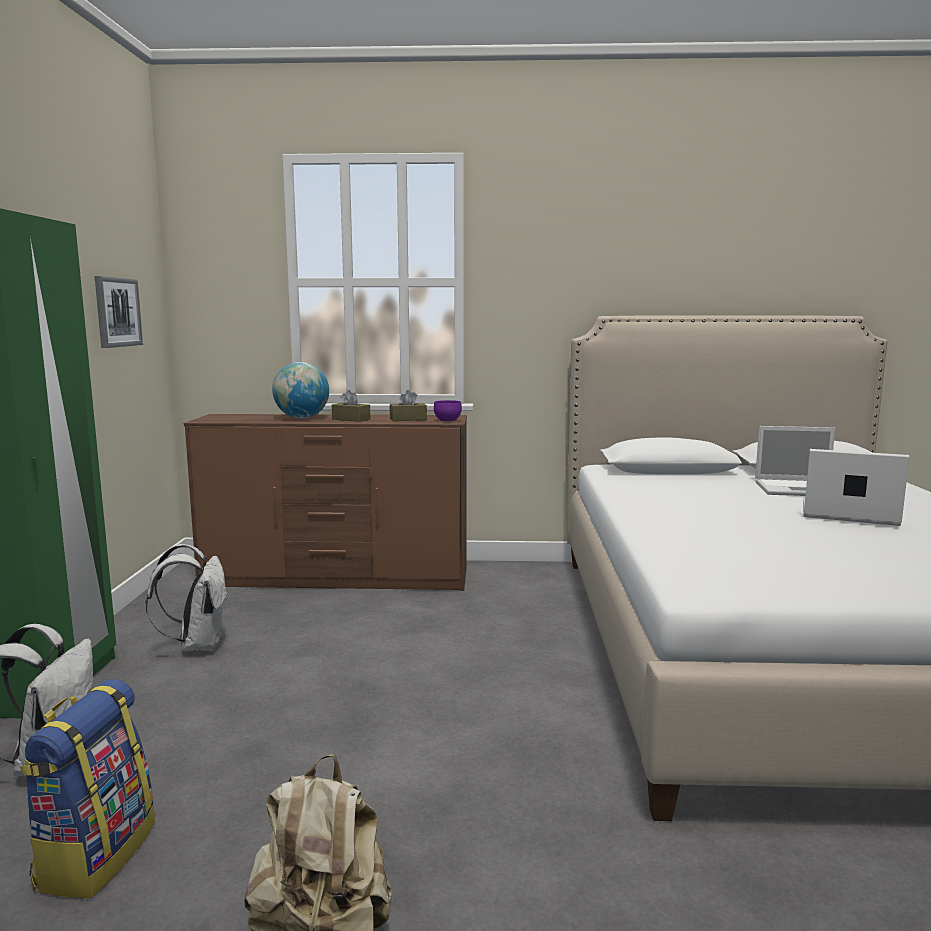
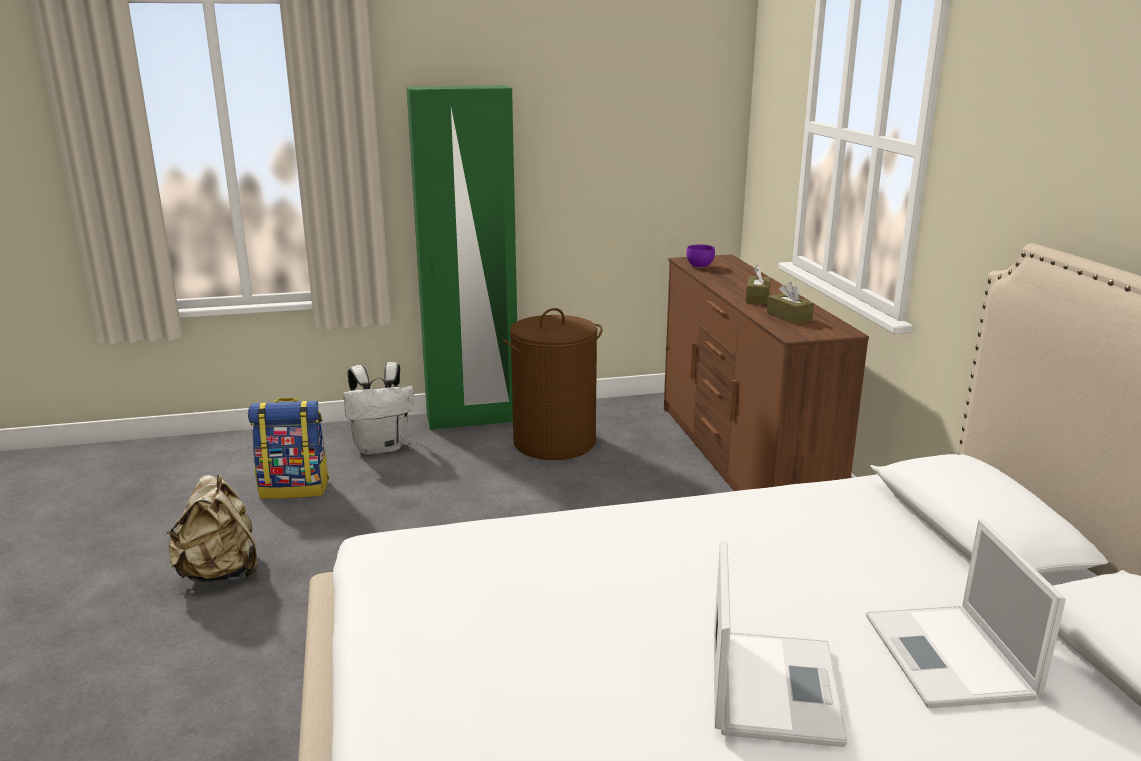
camera: 75 degrees right, 10 degrees up
(117, 312) = (643, 147): picture -> none
(198, 645) = (554, 442): white backpack -> brown laundry basket
(302, 418) = (743, 282): globe -> none
(446, 420) = (801, 332): purple bowl -> purple bowl (699, 266)

